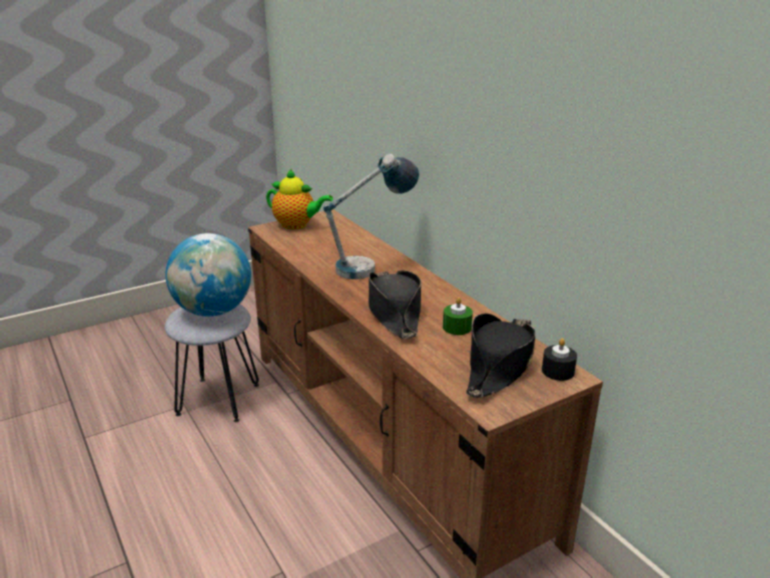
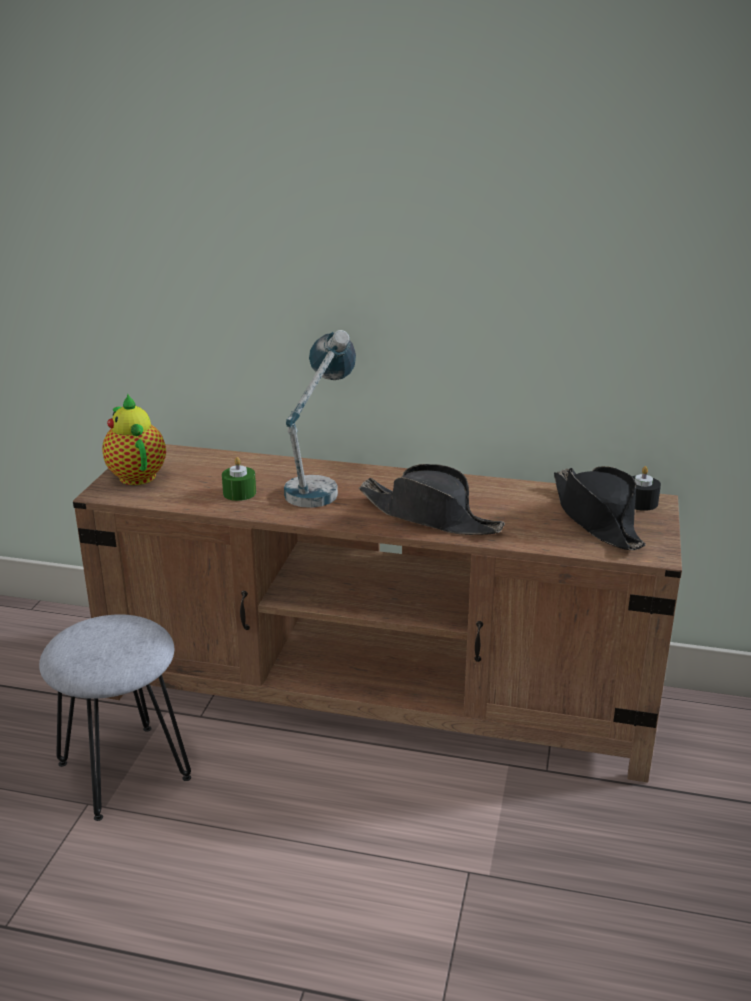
camera: 45 degrees left, 0 degrees up
(213, 311) = (111, 636): globe -> none
(297, 225) = (136, 475): teapot -> teapot turned 90 degrees counterclockwise
(457, 327) = (508, 504): green candle -> green candle (239, 493)

